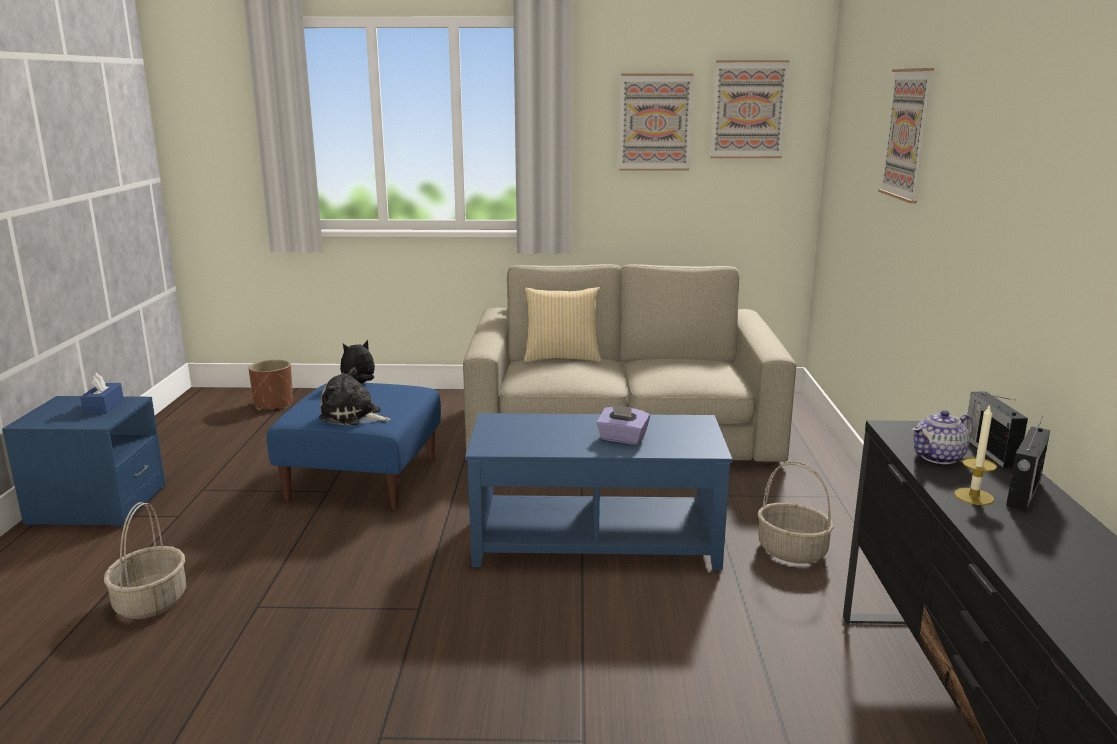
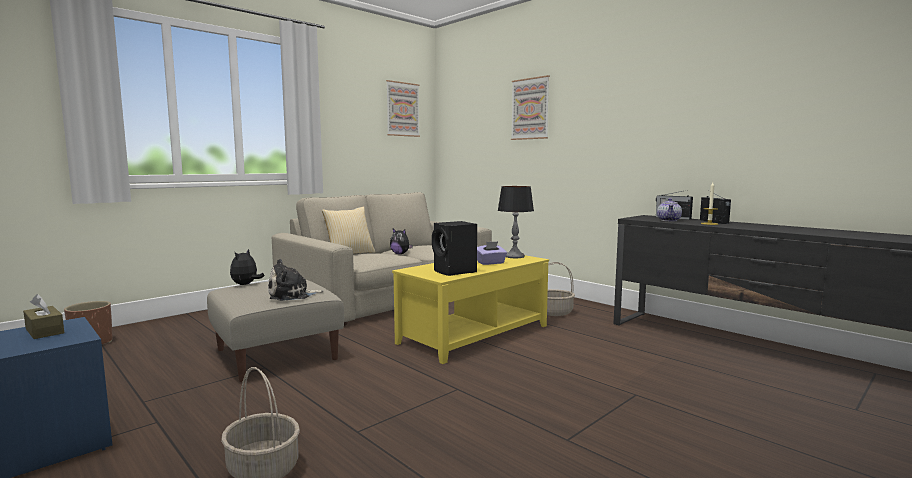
camera: 45 degrees left, 10 degrees down
(104, 406) = (44, 331): blue tissue box -> brown tissue box
(363, 478) = (277, 354): blue ottoman -> beige ottoman
(531, 441) = (455, 272): none -> black speaker
(596, 540) = (474, 334): blue coffee table -> yellow coffee table
(630, 373) = (400, 254): none -> plush toy
(655, 122) = (358, 113): picture -> none
(696, 435) = (514, 256): none -> table lamp

